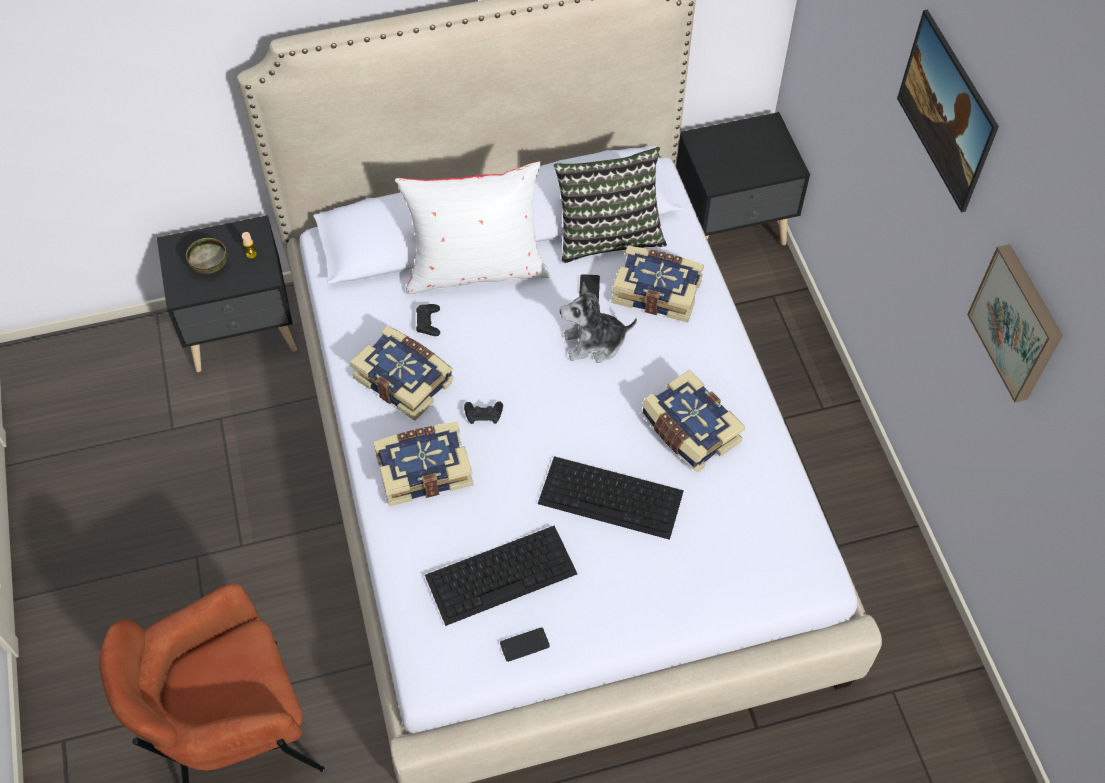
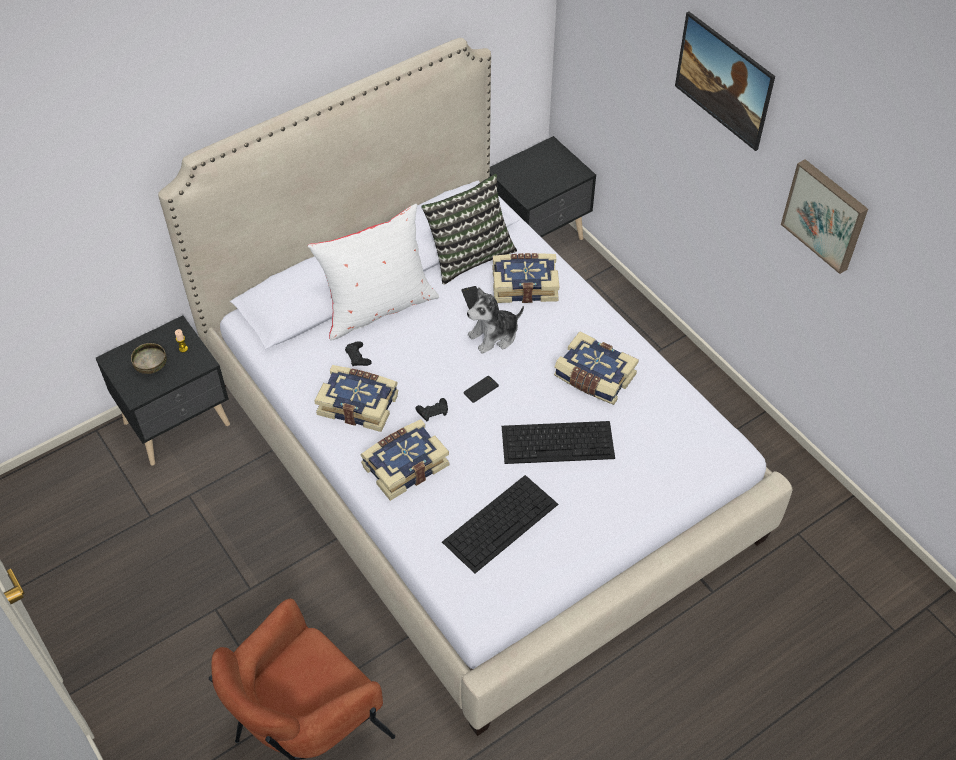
camera: 20 degrees left, 5 degrees down
(524, 645) = (541, 568): phone -> phone (481, 389)

